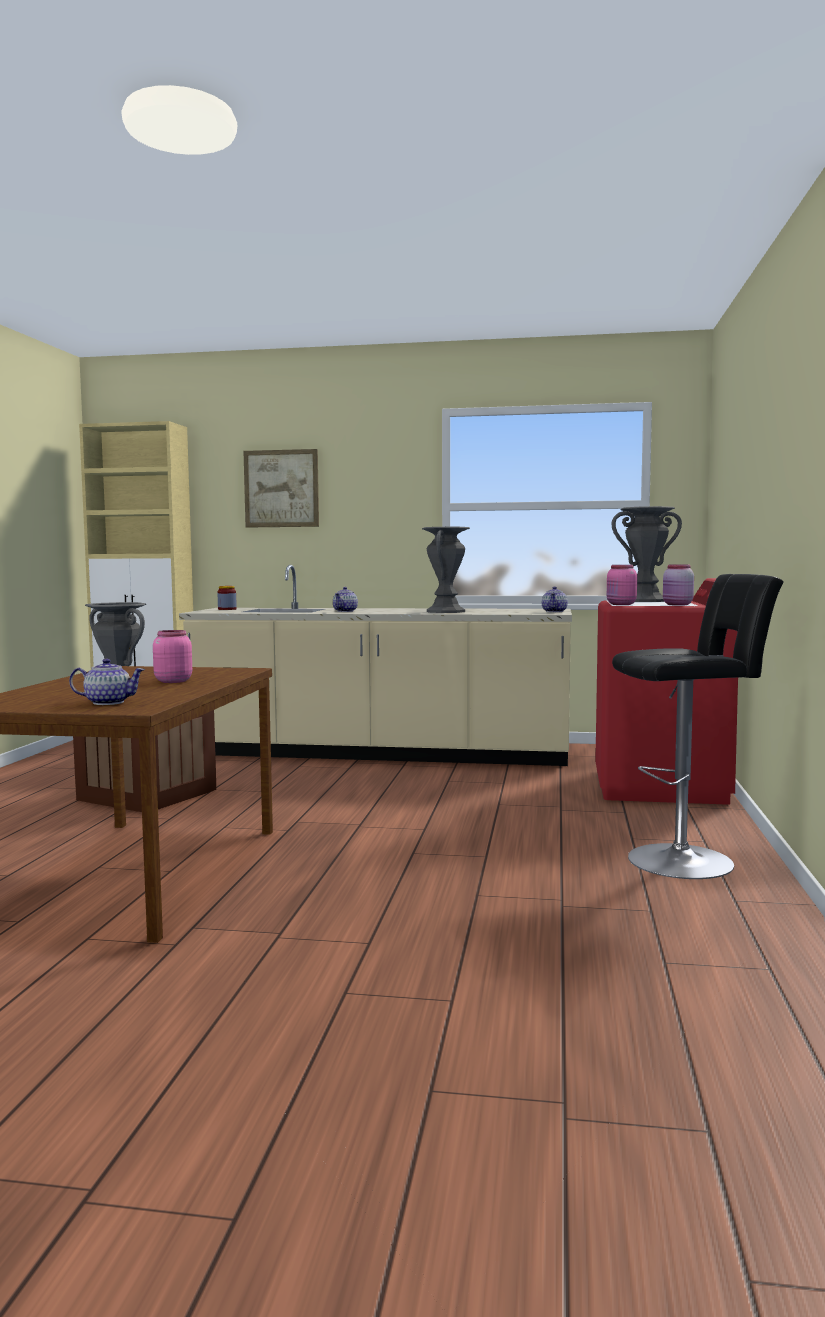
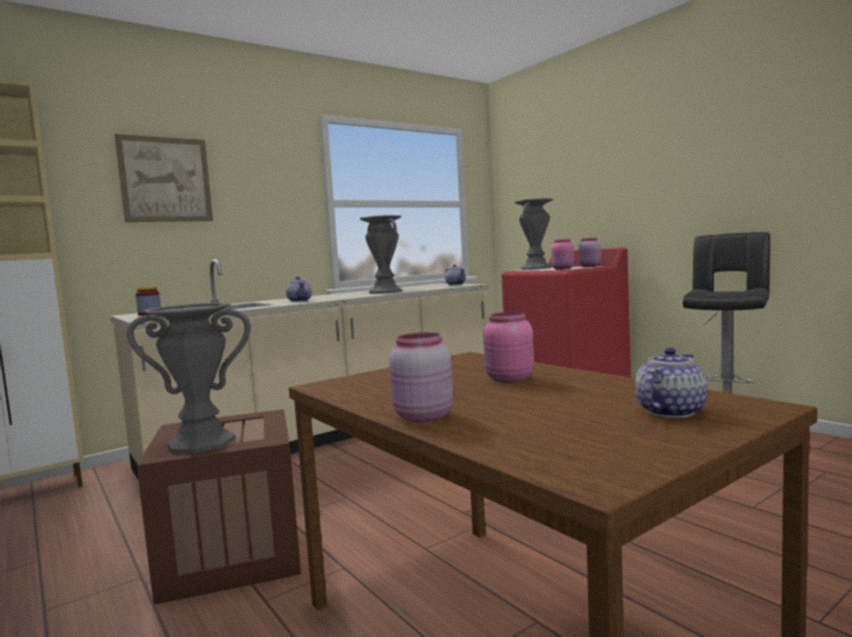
camera: 45 degrees left, 0 degrees up
(57, 684) = (421, 417): none -> pink jar

